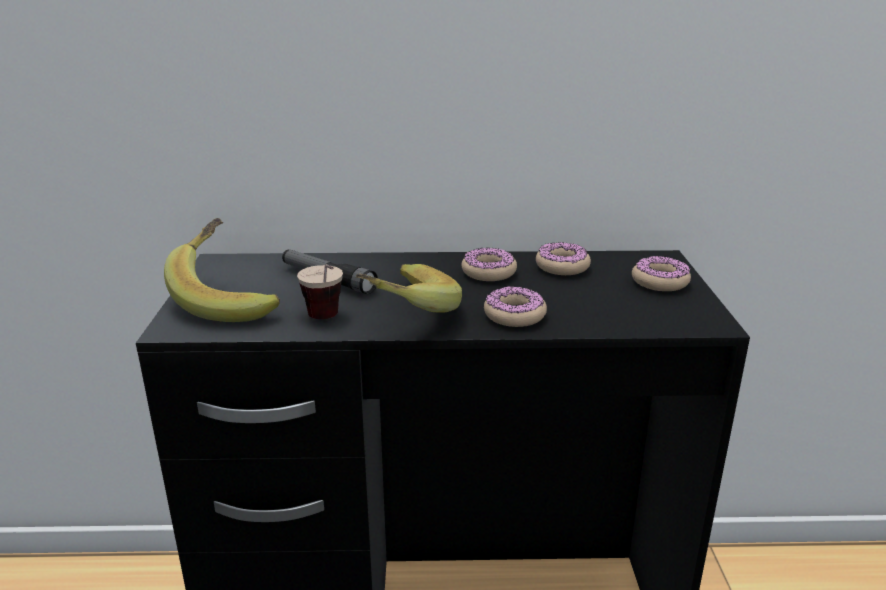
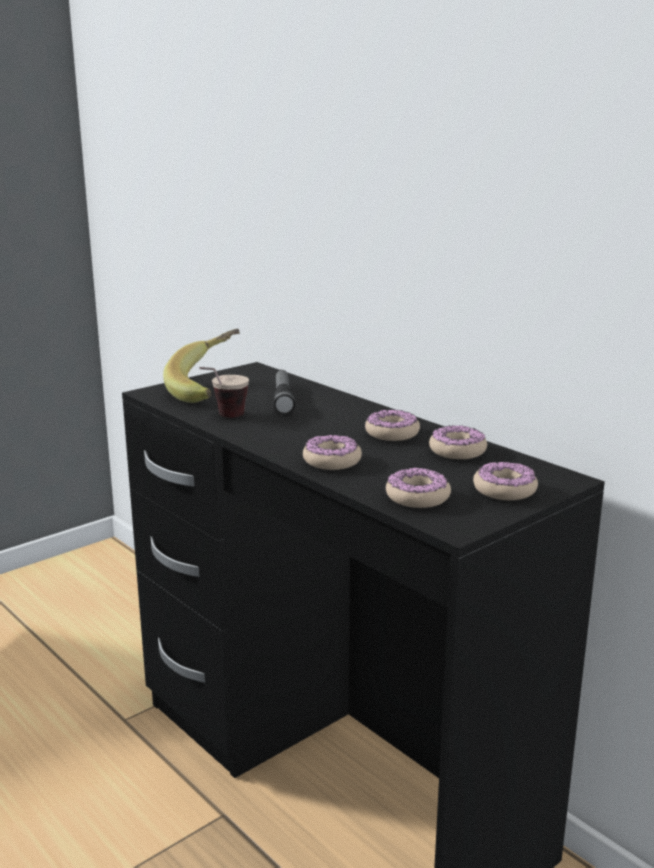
camera: 50 degrees right, 5 degrees down
(402, 312) = (273, 431): banana -> none
(637, 314) = (417, 497): none -> donut

